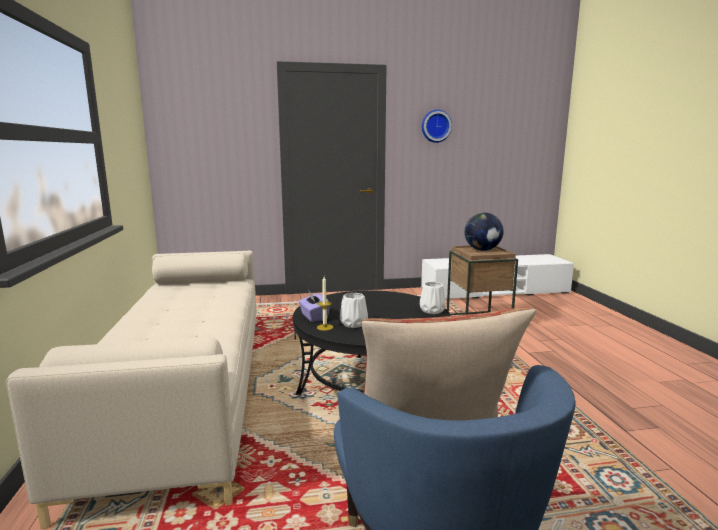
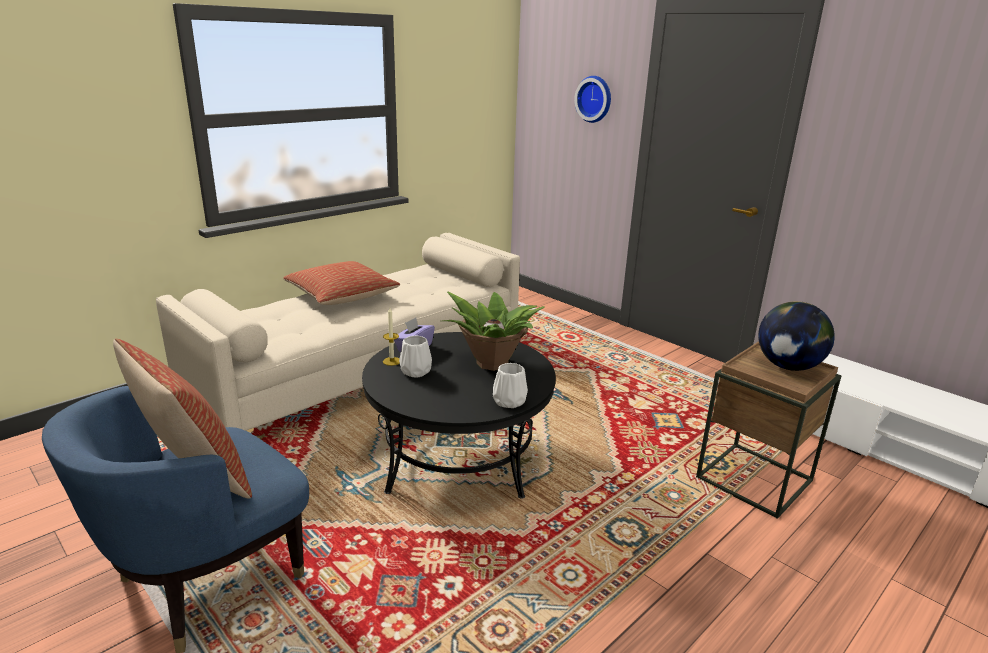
camera: 55 degrees right, 10 degrees up
(152, 321) = (342, 296): none -> pillow
(371, 302) = (492, 362): none -> potted plant
(435, 126) = (901, 116): wall clock -> wall clock (595, 99)

